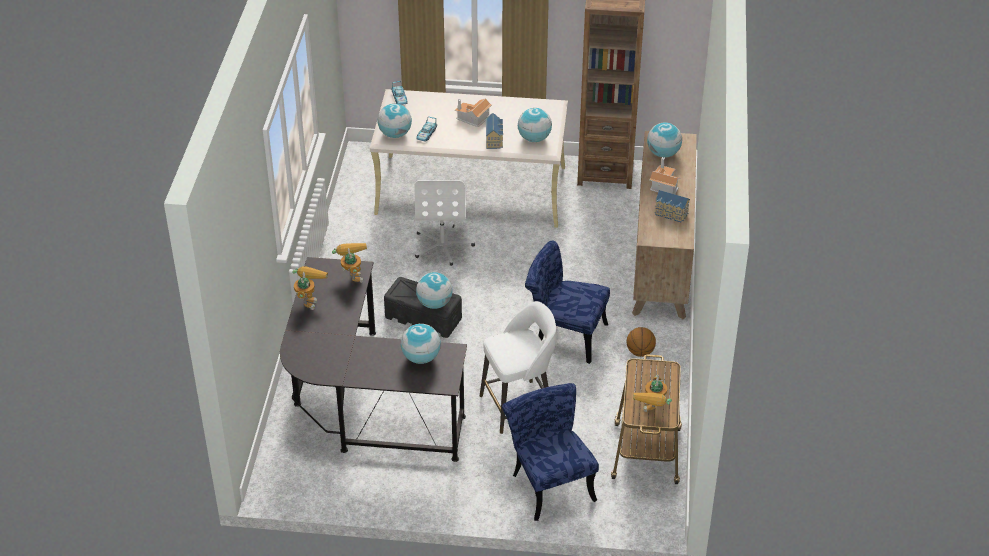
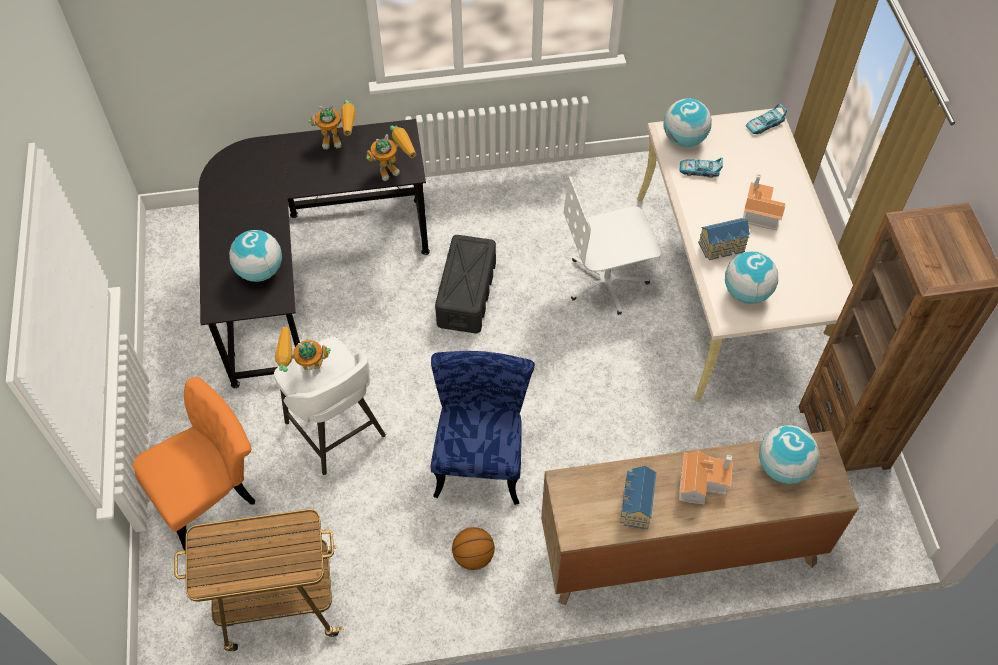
camera: 75 degrees right, 15 degrees up
(434, 303) = (454, 287): globe -> none
(549, 482) = (211, 494): blue chair -> orange chair
(652, 412) = (215, 560): toy robot -> toy robot (303, 370)

